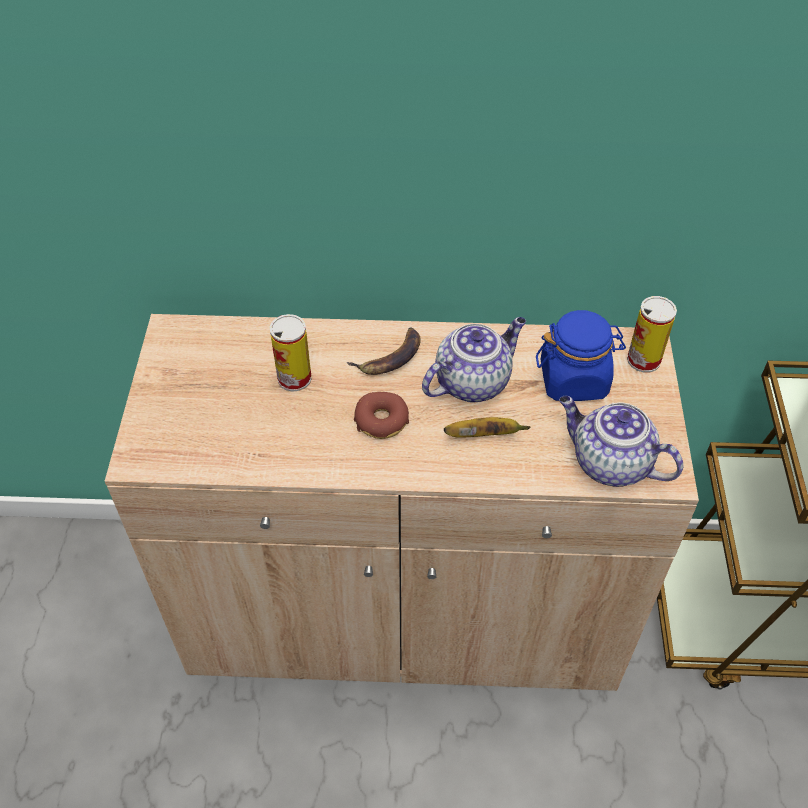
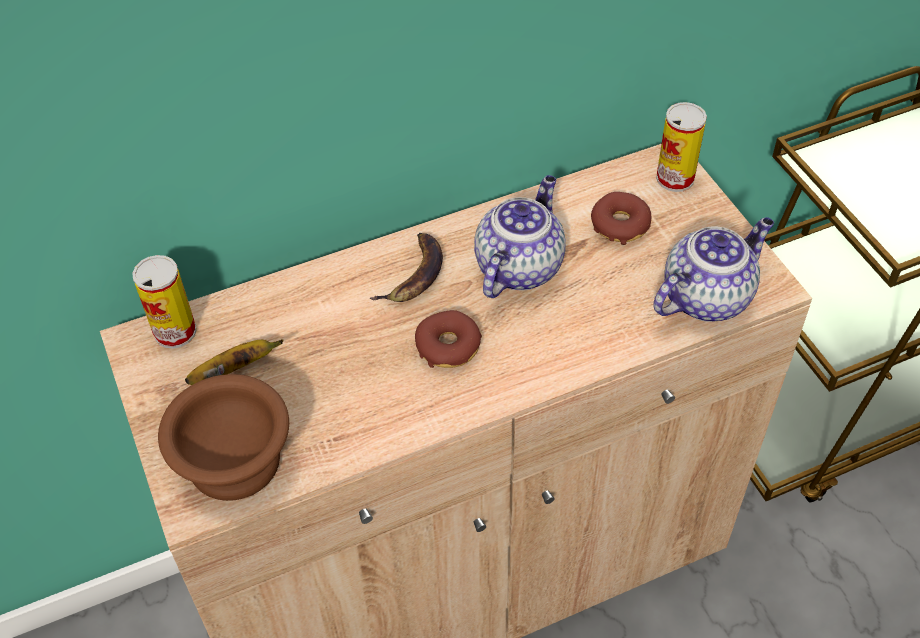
camera: 25 degrees left, 0 degrees up
(183, 444) = (237, 463): none -> brown bowl
(294, 378) = (321, 338): can -> can (175, 331)
(483, 435) = (565, 318): banana -> banana (235, 370)
(574, 379) = (620, 224): blue jar -> donut
(609, 463) = (707, 296): teapot -> teapot turned 135 degrees clockwise

